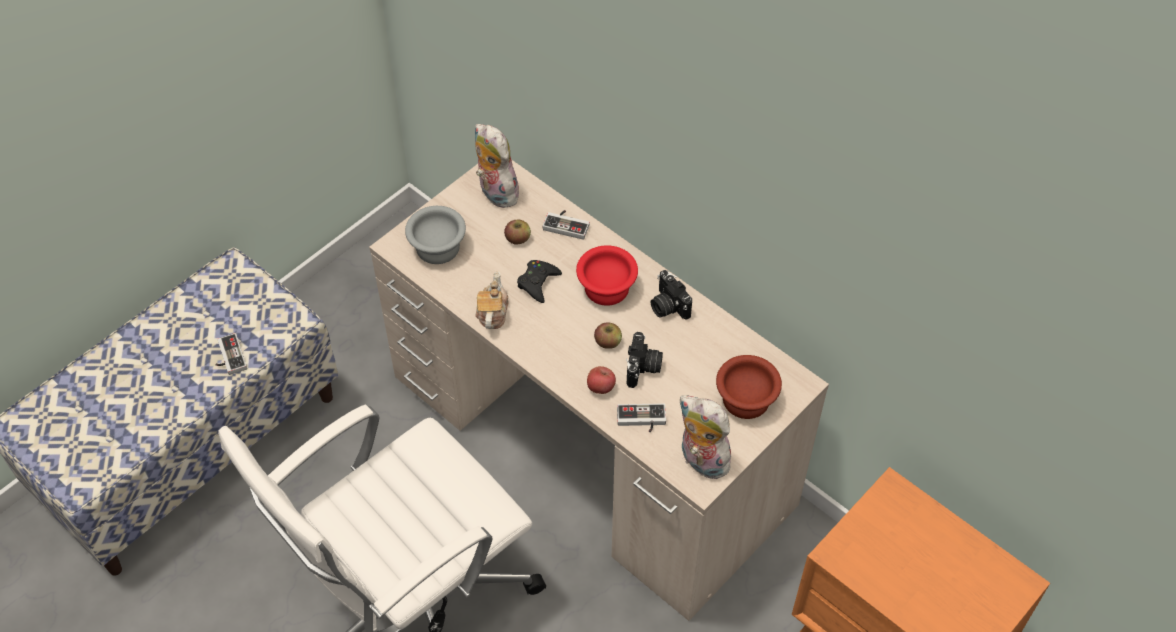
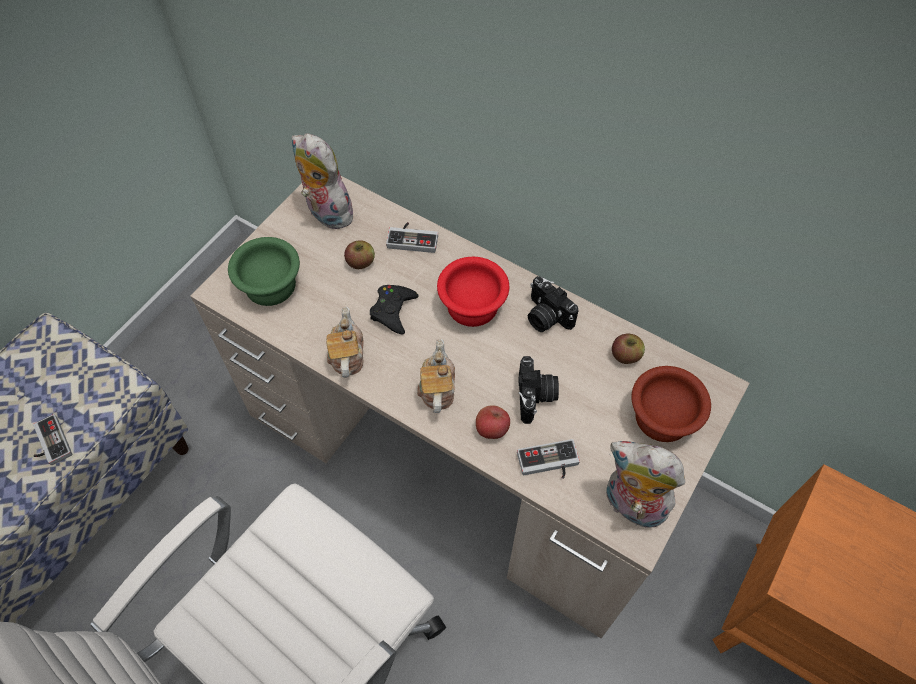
camera: 10 degrees left, 5 degrees up
(436, 246) = (268, 284): grey bowl -> green bowl
(562, 349) = (437, 388): none -> teapot
(608, 342) = (488, 371): apple -> apple (625, 355)

